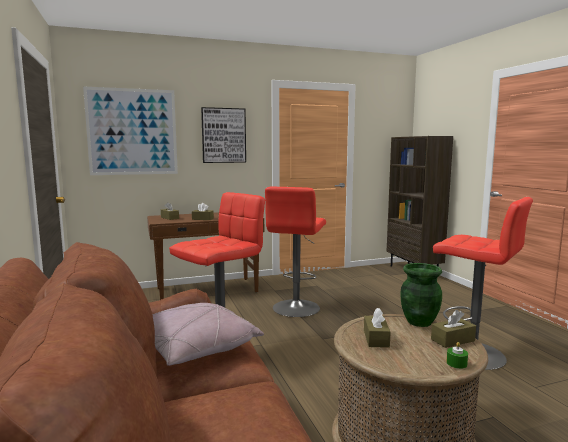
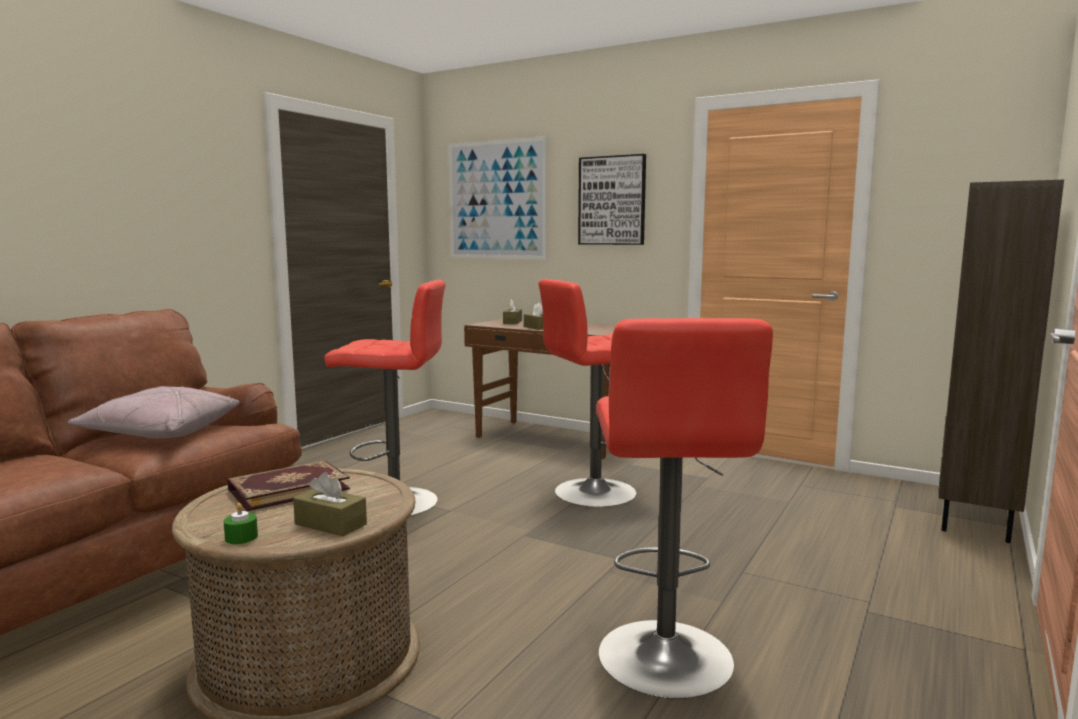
camera: 50 degrees right, 0 degrees up
(376, 338) = (288, 488): brown tissue box -> book
(419, 322) = (384, 497): green vase -> none

